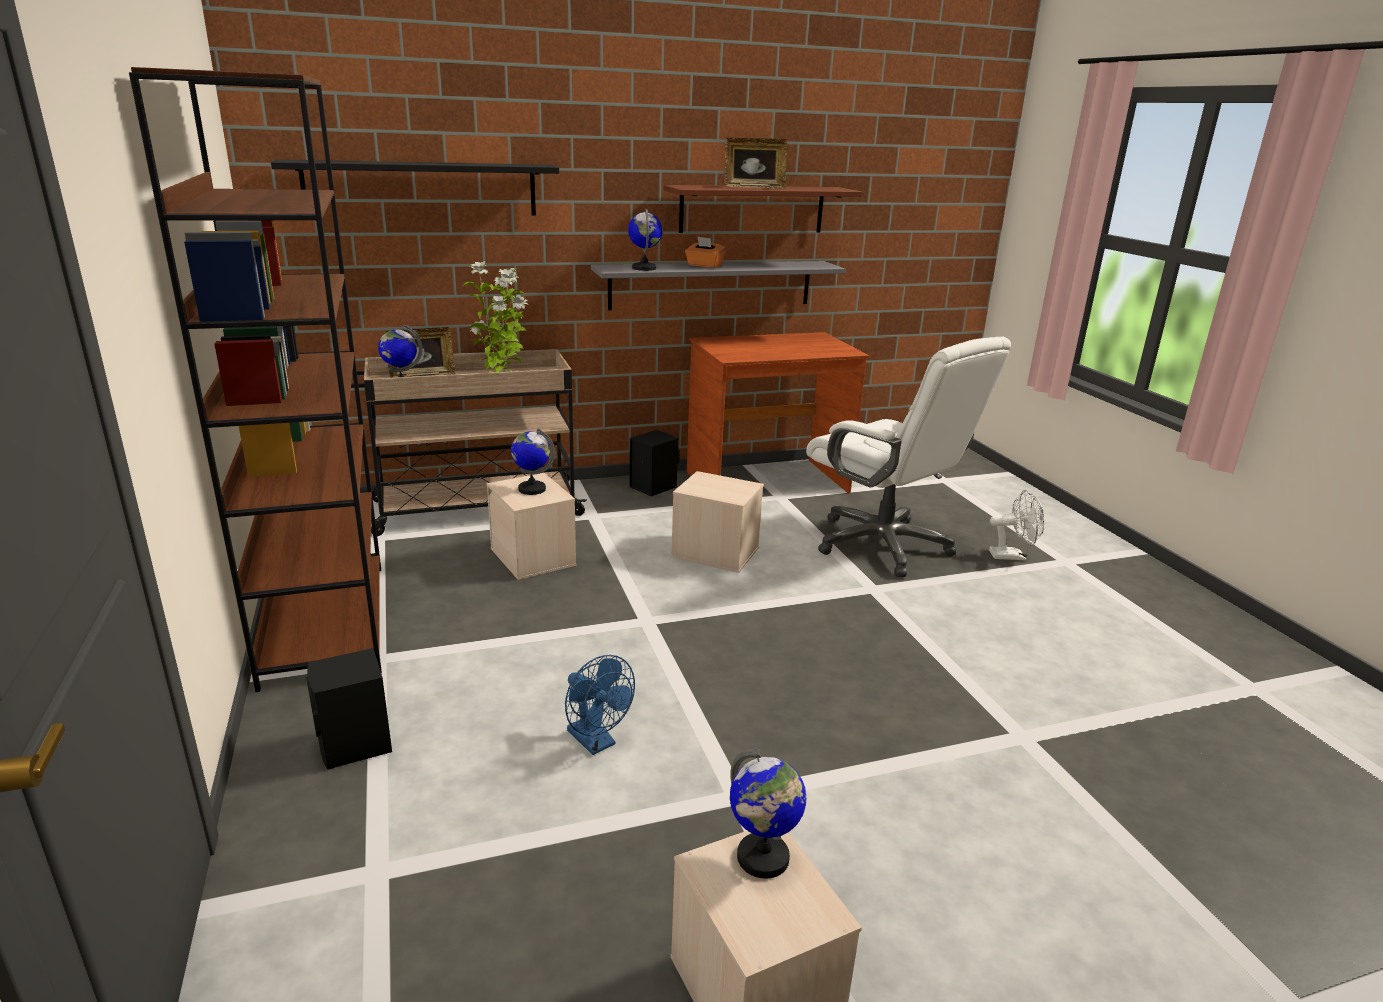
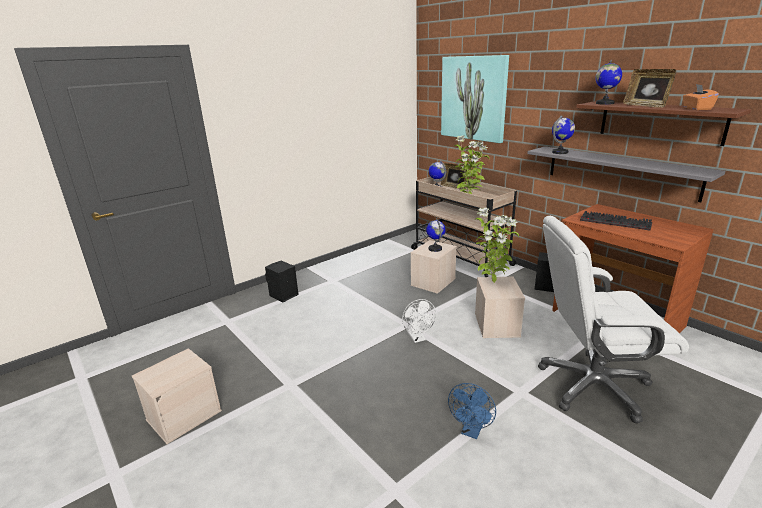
camera: 70 degrees right, 0 degrees up
(324, 622) = (347, 264): brown bookcase -> none
(422, 188) = (473, 98): black shelf -> picture
(596, 742) = (308, 339): blue fan -> blue fan (472, 431)
(698, 486) = (492, 281): none -> potted plant
(704, 266) = (604, 157): orange tissue box -> orange tissue box (696, 109)
(763, 858) = (188, 367): globe -> globe (604, 103)
(764, 349) = (616, 222): none -> keyboard
(883, 545) = (592, 386): white office chair -> white office chair turned 60 degrees clockwise
(1012, 556) = (674, 464): white fan -> white fan (417, 338)

